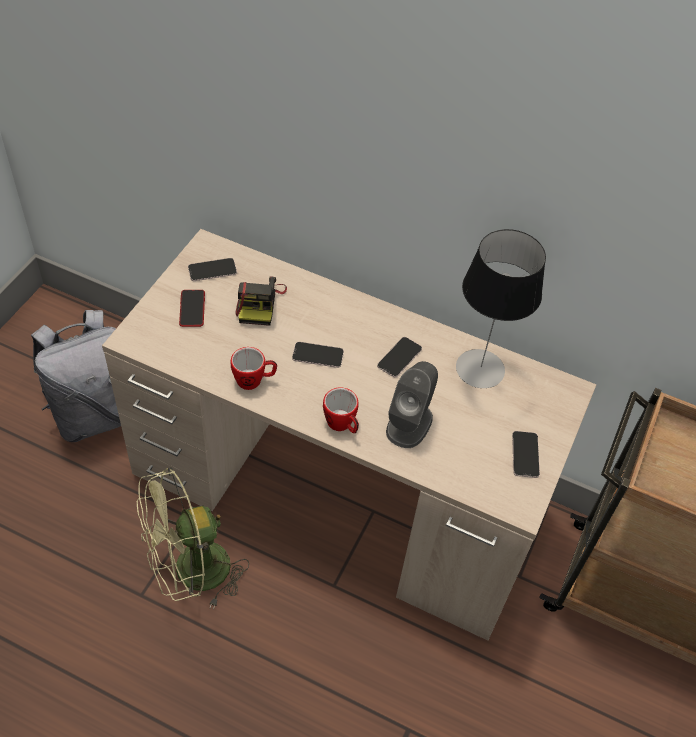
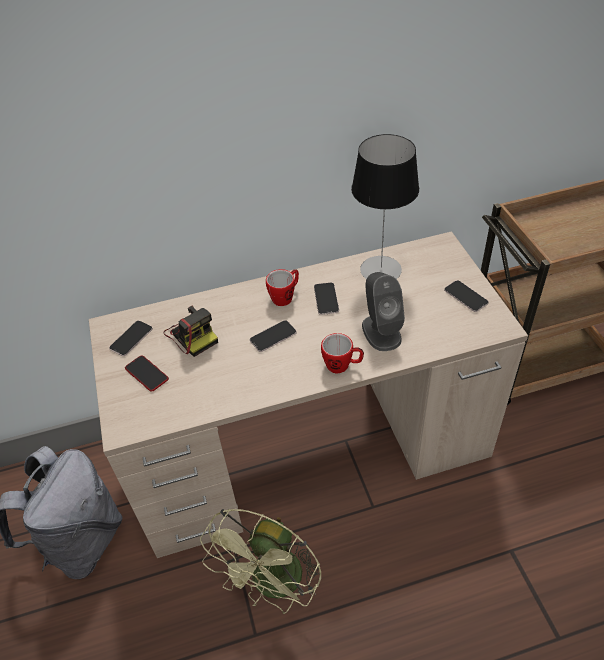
camera: 35 degrees left, 5 degrees down
(254, 380) = (250, 385): mug -> mug (285, 296)

